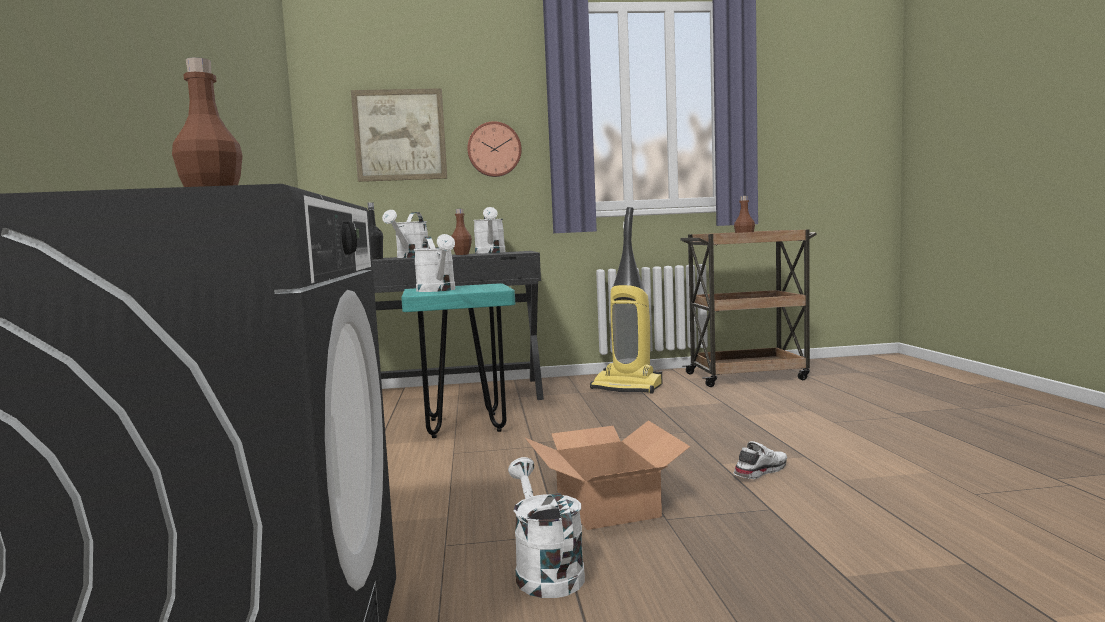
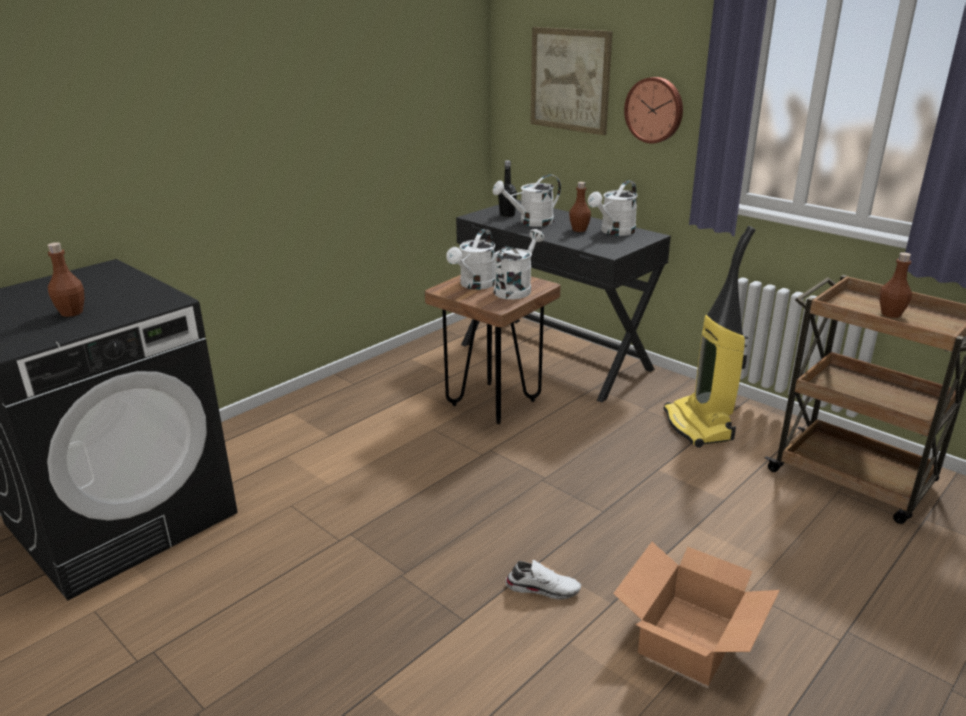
camera: 50 degrees right, 20 degrees up
(464, 425) = (493, 402): turquoise stool -> brown stool
(545, 571) = (285, 558): white watering can -> white watering can (516, 289)
(607, 503) = (404, 538): cardboard box -> cardboard box (691, 638)

